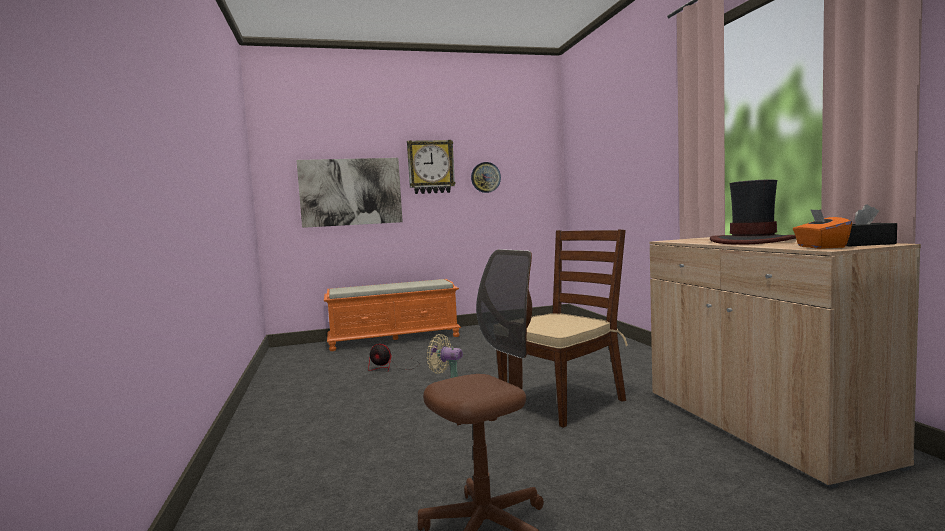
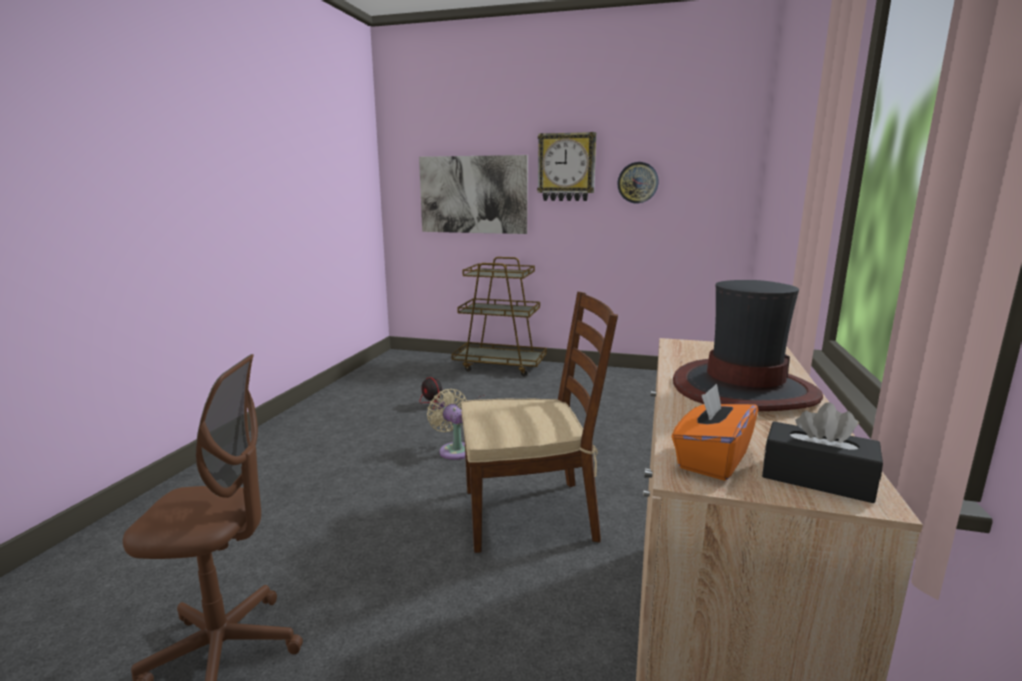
camera: 30 degrees right, 10 degrees up
(395, 339) = (500, 366): orange bench -> brown cart

